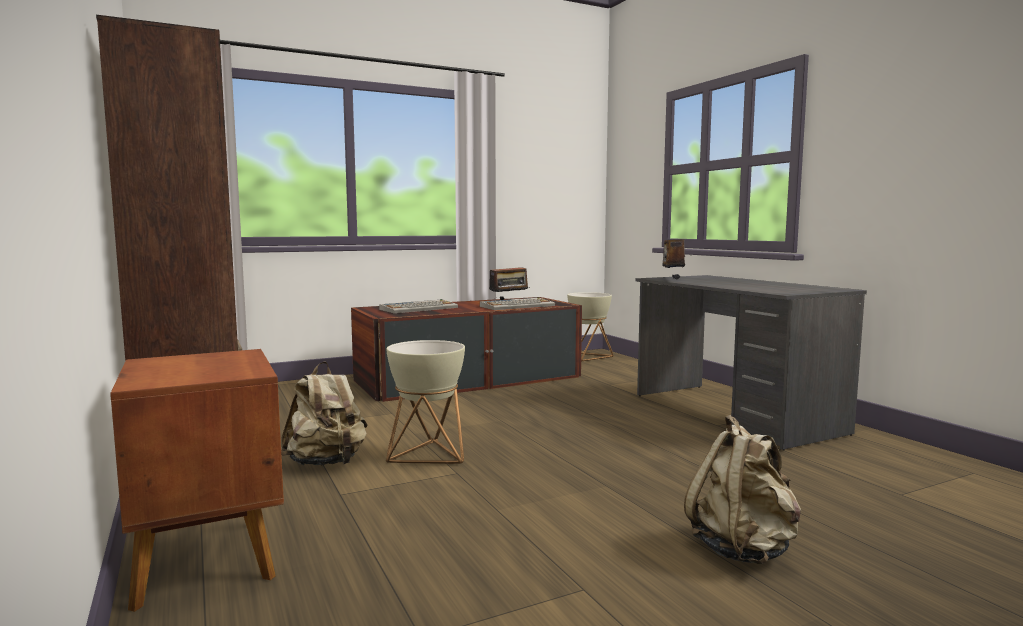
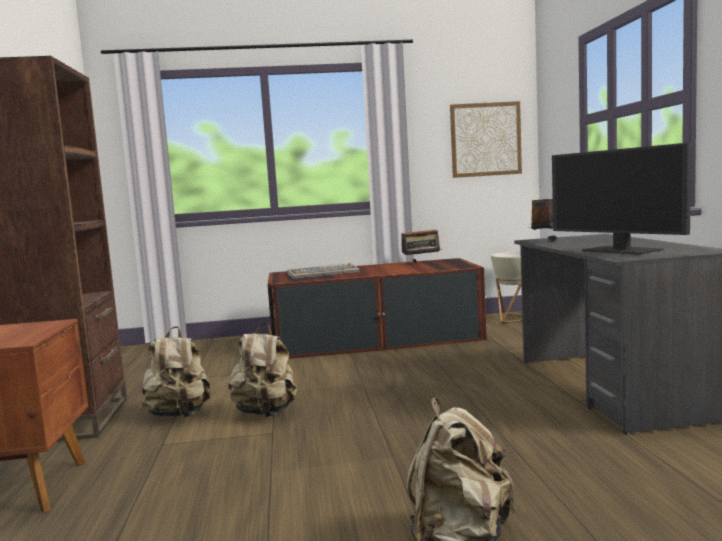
camera: 20 degrees right, 0 degrees up
(428, 455) = (266, 413): planter -> beige backpack
(517, 306) = (418, 269): keyboard -> none
(562, 180) = (485, 138): none -> picture
(766, 287) = (622, 250): none -> monitor

